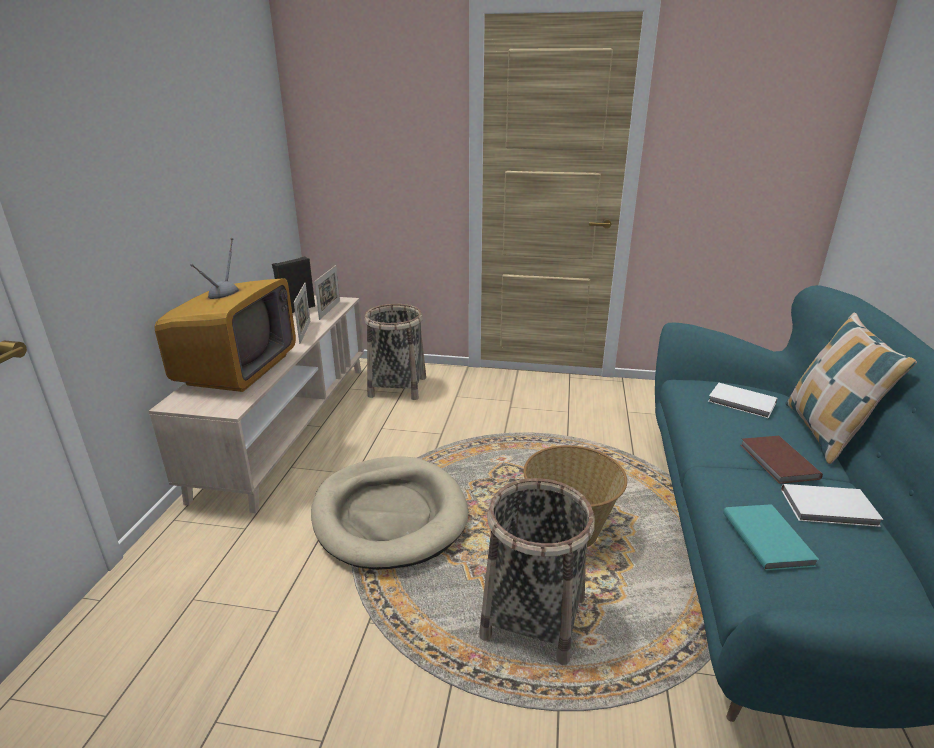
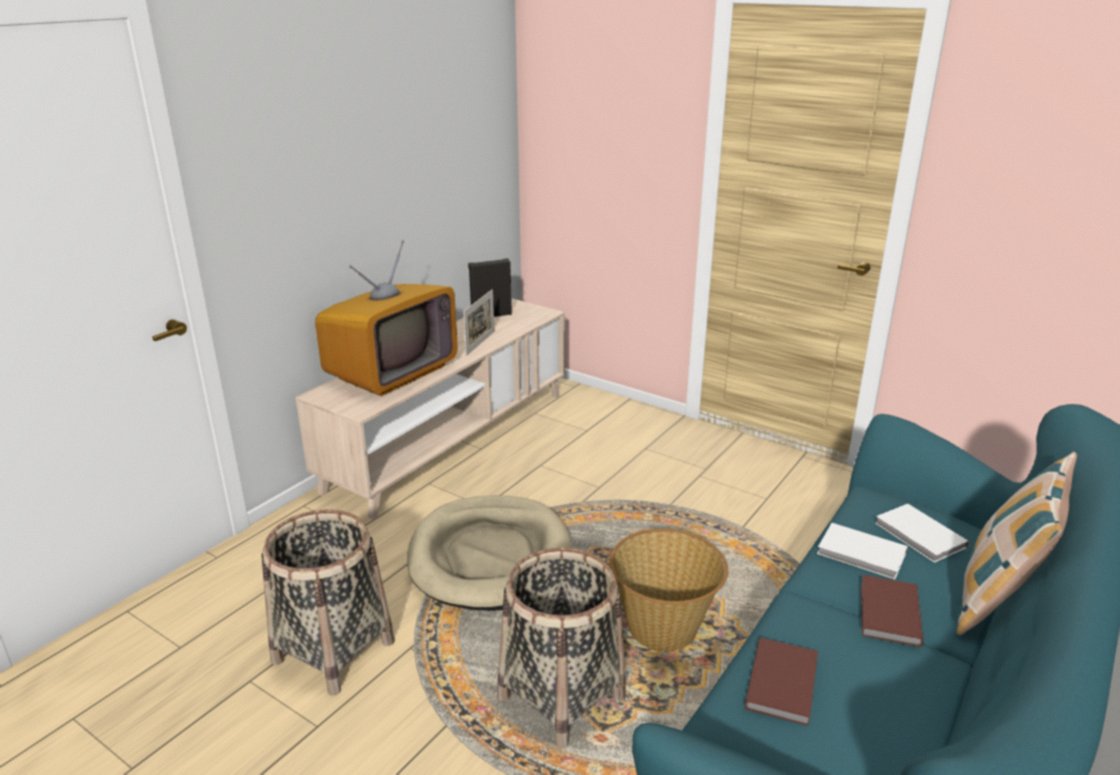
camera: 25 degrees right, 0 degrees up
(329, 310) = (523, 321): picture frame -> none
(398, 387) = (587, 423): basket -> basket (334, 651)
(768, 538) = (784, 682): turquoise book -> brown book
(830, 508) = (895, 679): white book -> white book (862, 554)

